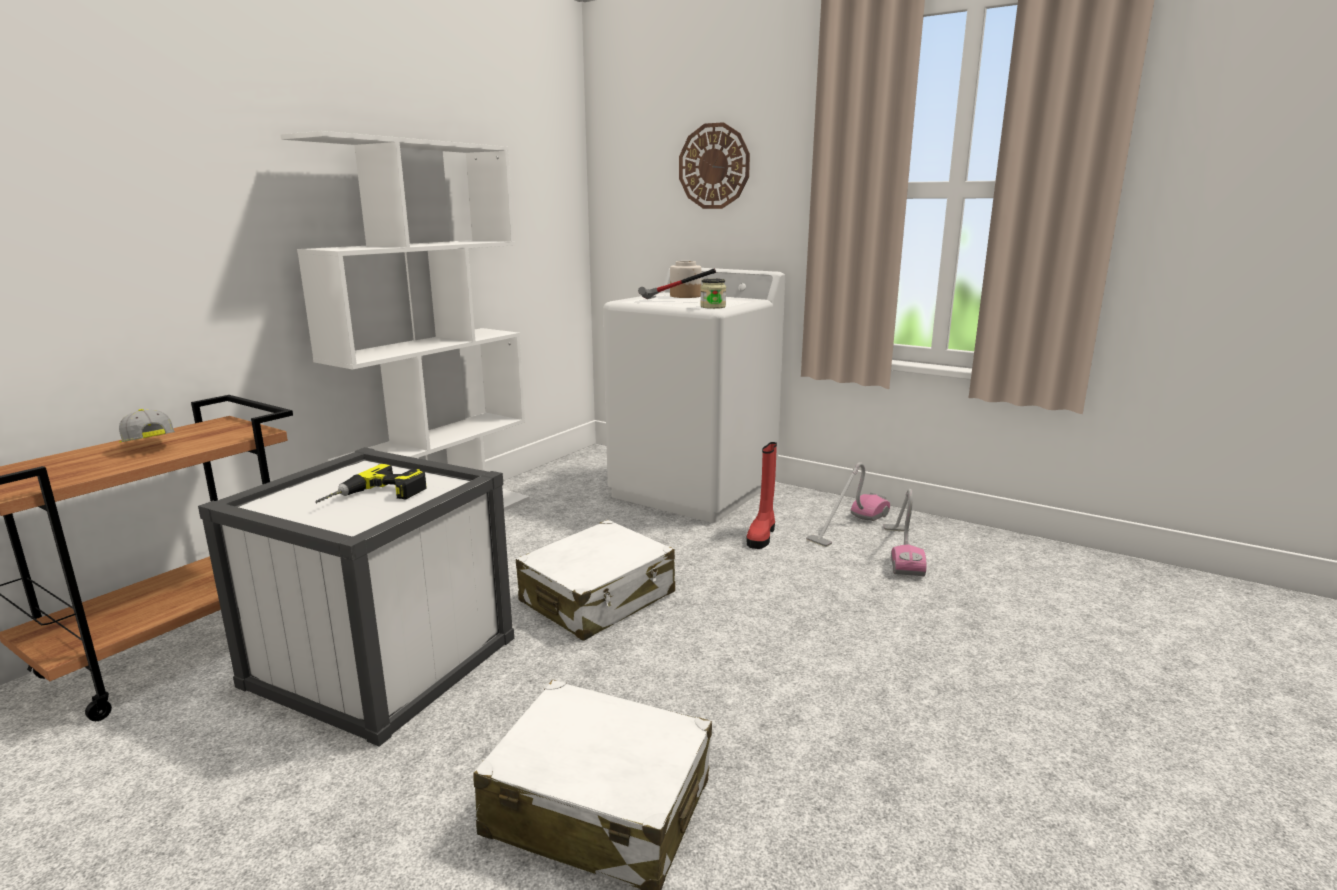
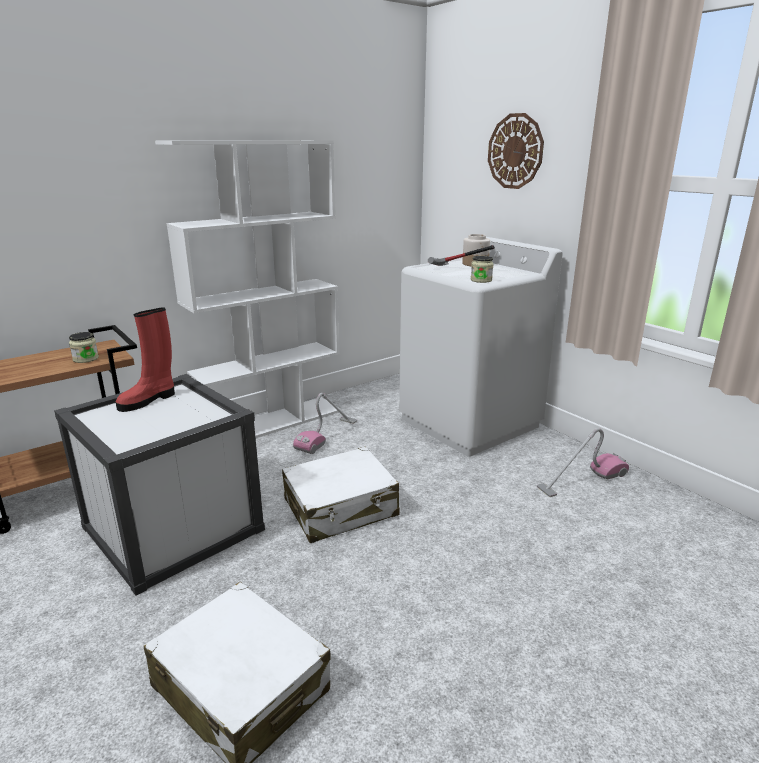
camera: 20 degrees right, 5 degrees up
(147, 446) = (47, 361): cap -> none
(210, 438) = (86, 359): none -> jar
(375, 497) = (161, 419): power drill -> none
(762, 535) = (500, 476): red boot -> red boot (149, 400)
(902, 551) = (617, 514): vacuum cleaner -> vacuum cleaner (327, 435)

